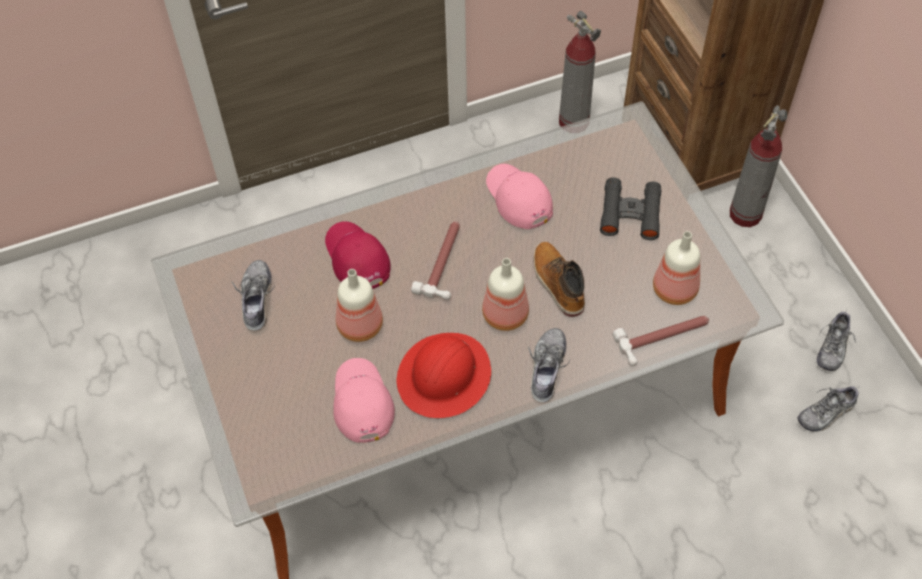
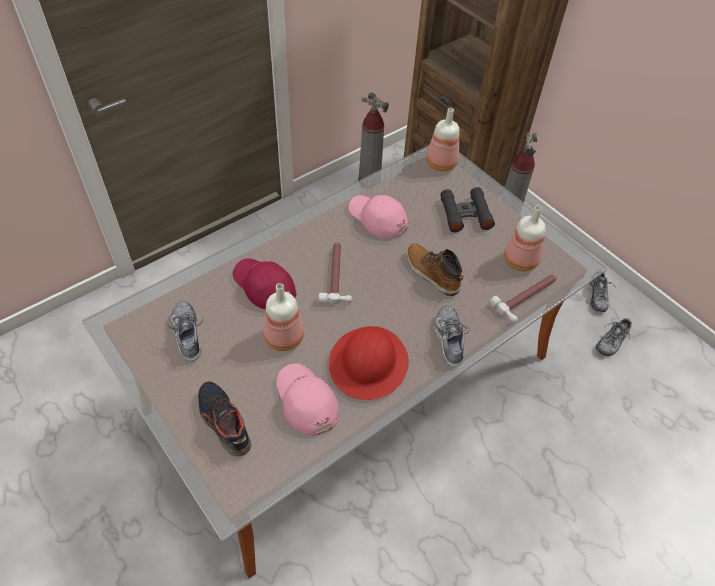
camera: 20 degrees left, 5 degrees down
(269, 405) = (224, 422): none -> shoe
(505, 313) = (399, 304): bottle -> bottle (441, 163)

